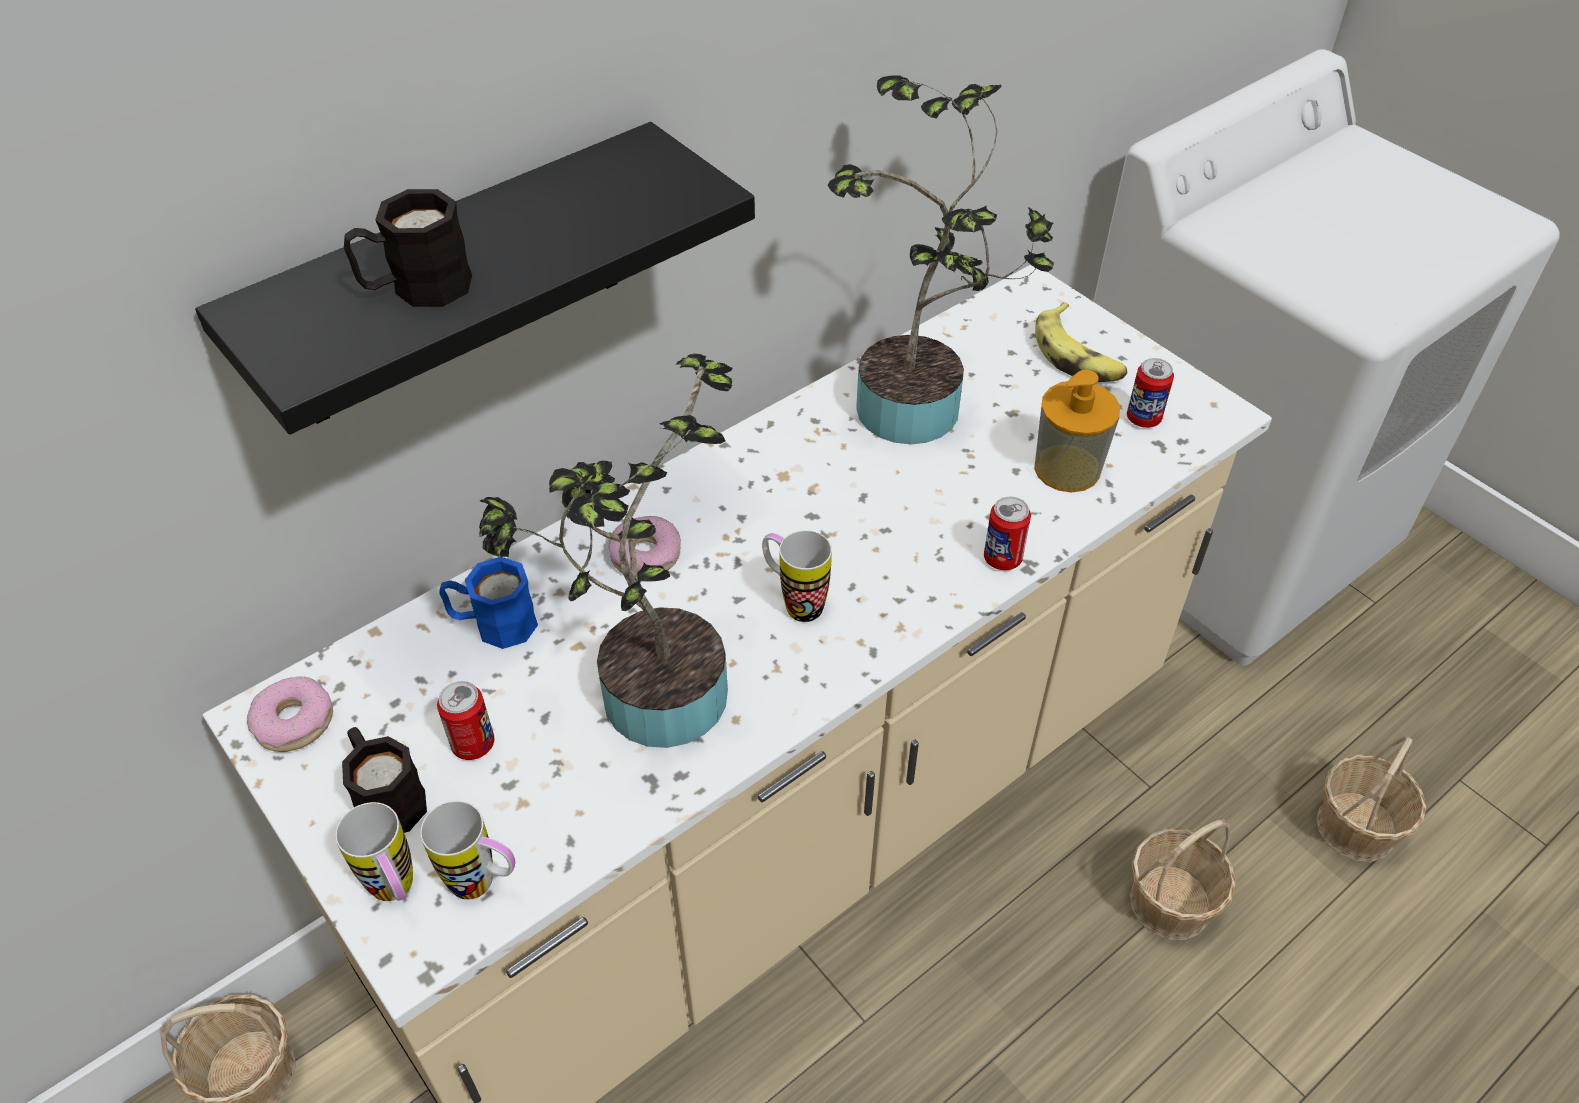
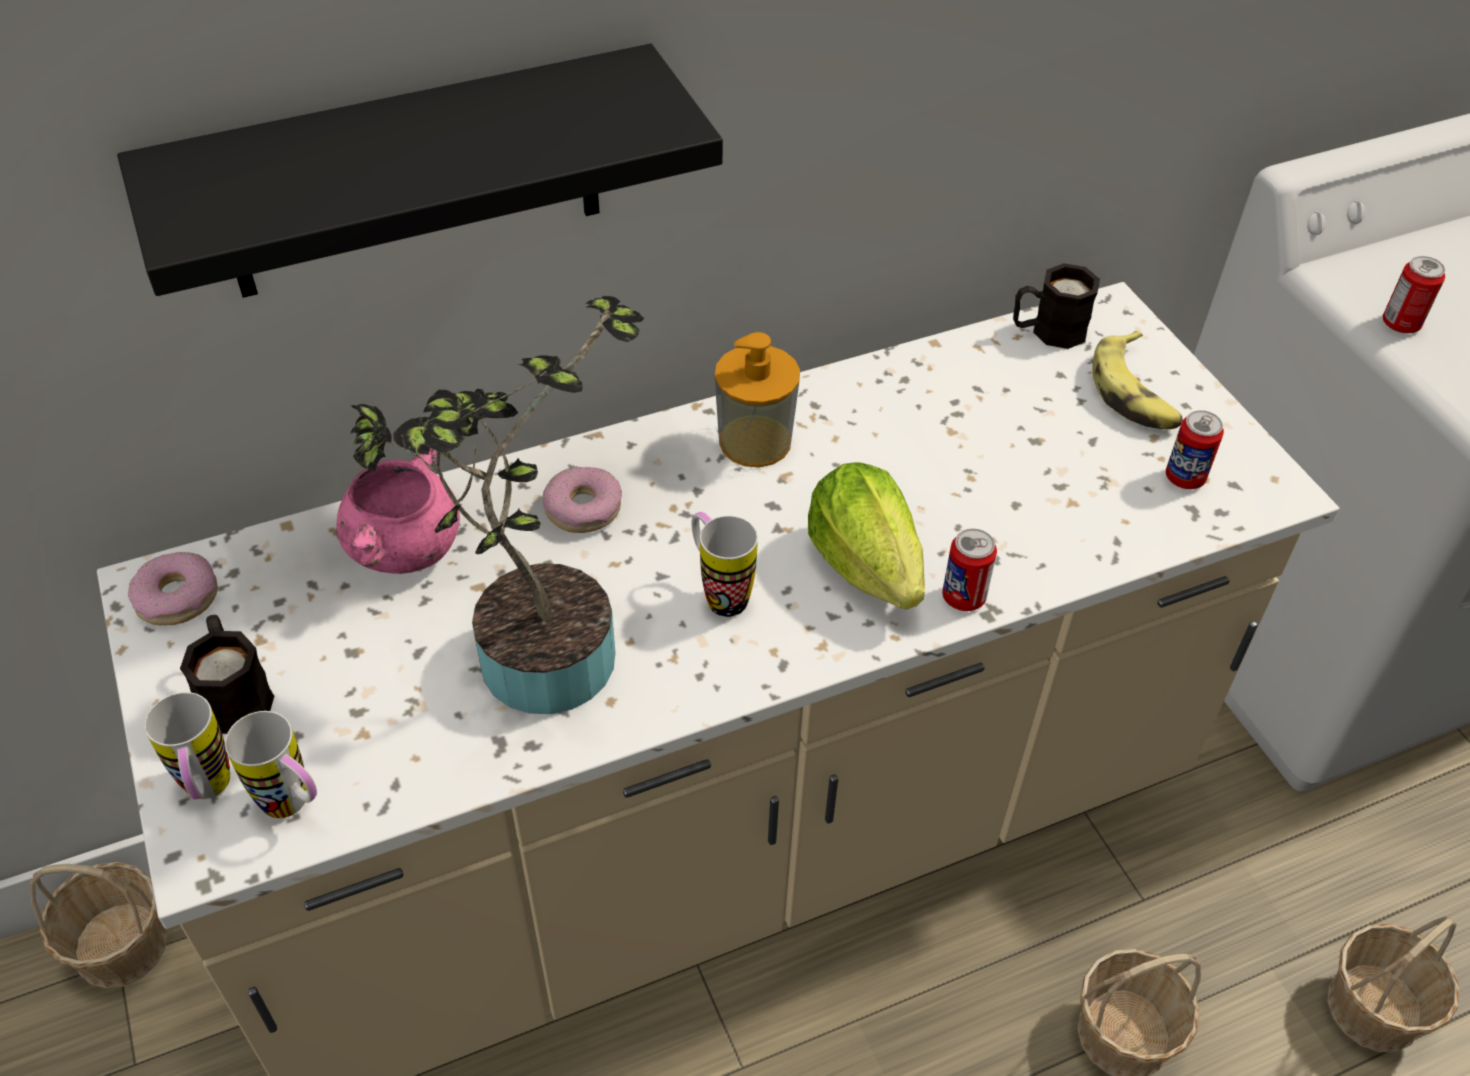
camera: 15 degrees right, 0 degrees up
(416, 288) = (333, 172): black mug -> black mug (1048, 331)
(473, 744) = (338, 662): can -> can (1400, 324)
(493, 624) = (404, 545): blue mug -> pink cooking pot
(911, 549) = (866, 564): none -> lettuce
(920, 411) = (934, 418): potted plant -> none
(1067, 468) = (1075, 515): soap dispenser -> soap dispenser (755, 441)

